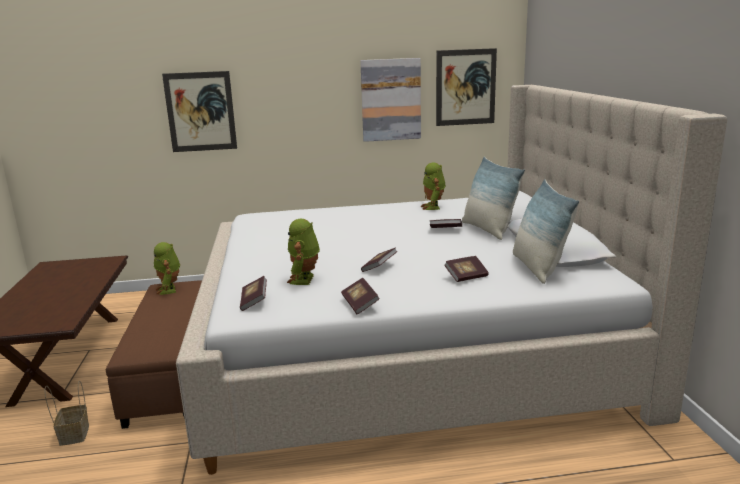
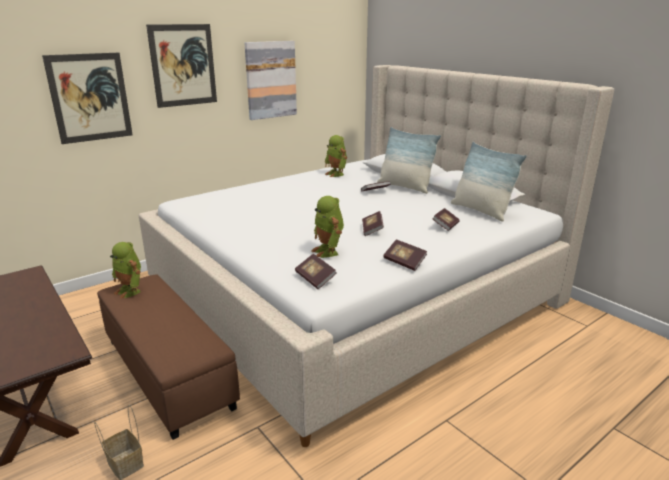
camera: 30 degrees left, 5 degrees up
(465, 87) = (327, 67): picture -> picture (183, 65)

